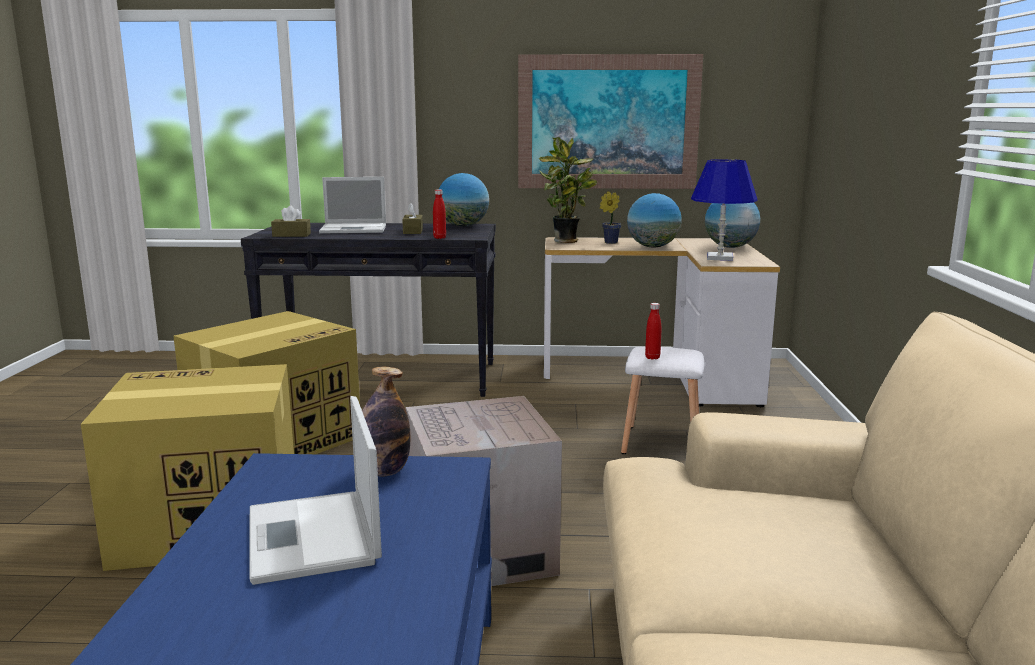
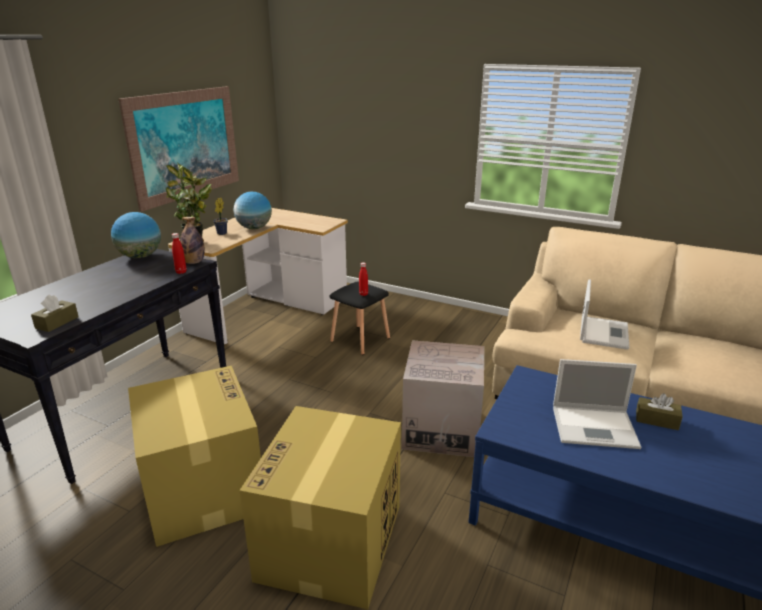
camera: 65 degrees left, 10 degrees up
(355, 229) = (76, 293): laptop -> laptop (603, 332)
(383, 472) = (524, 396): bottle -> bottle (193, 262)
(413, 231) = (132, 275): brown tissue box -> brown tissue box (656, 420)
(660, 443) = (360, 340): white stool -> black stool
(719, 258) = (310, 224): blue table lamp -> none
(730, 247) = (285, 214): globe -> none

